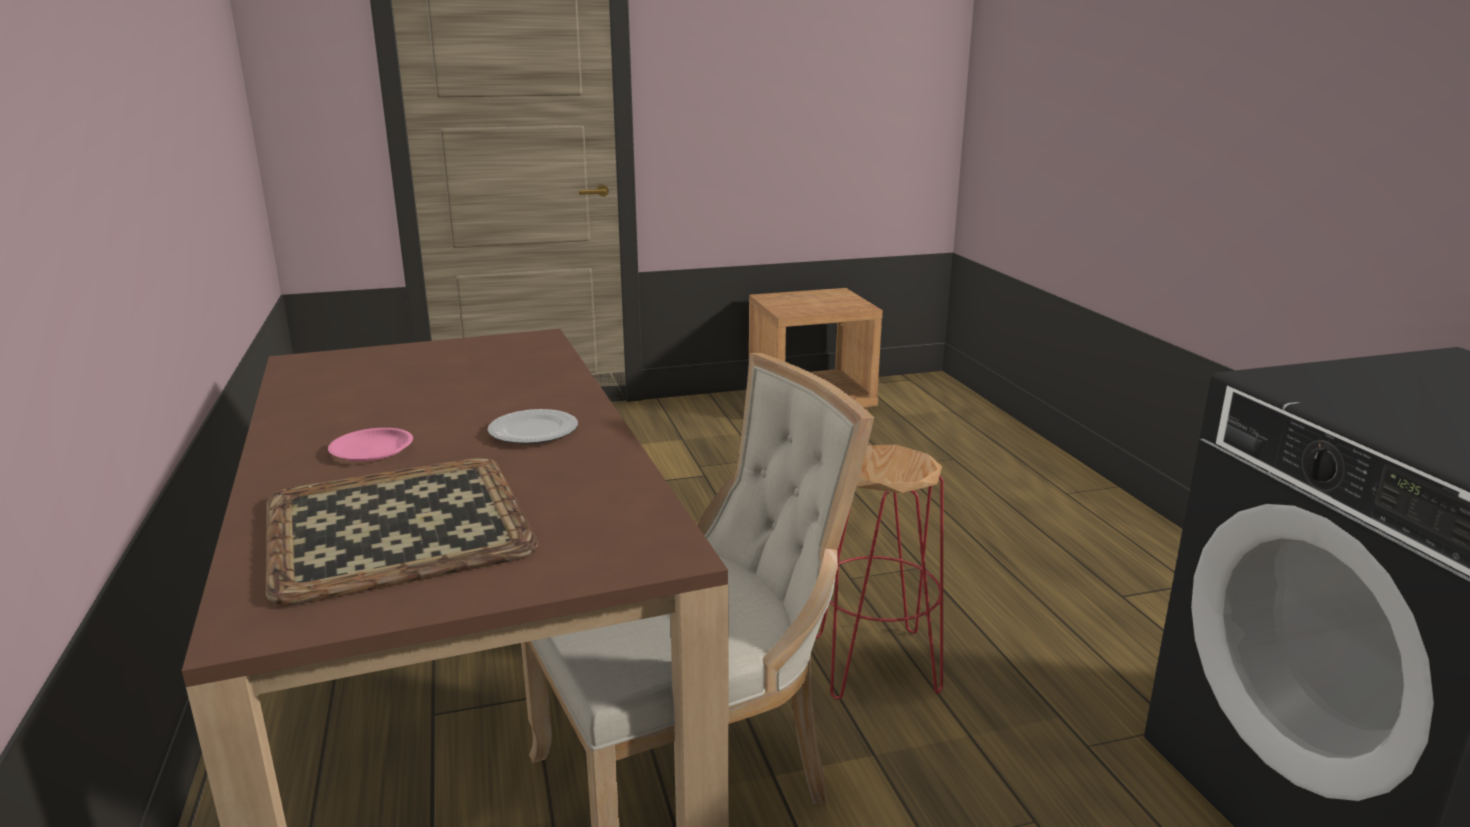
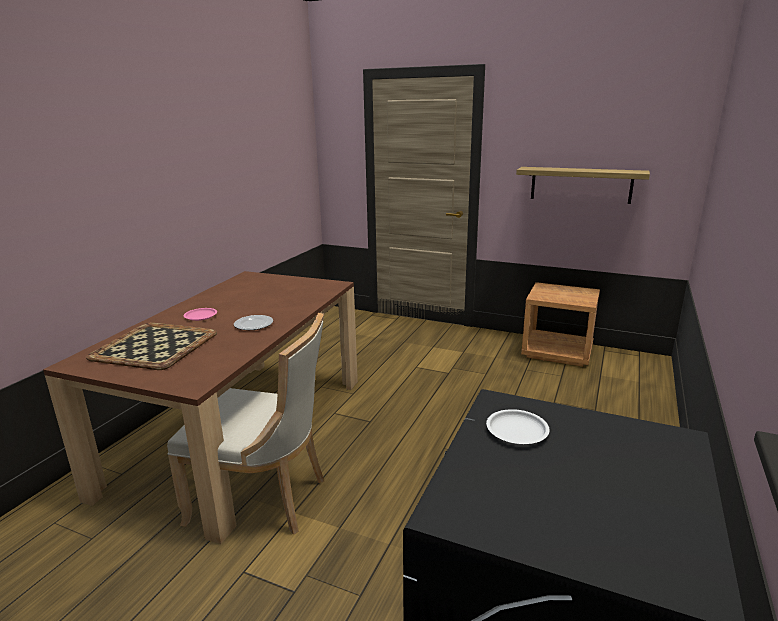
camera: 40 degrees right, 0 degrees up
(802, 119) = (580, 185): none -> shelf
(875, 663) = (397, 490): red stool -> none
(1357, 396) = (517, 430): none -> white plate

